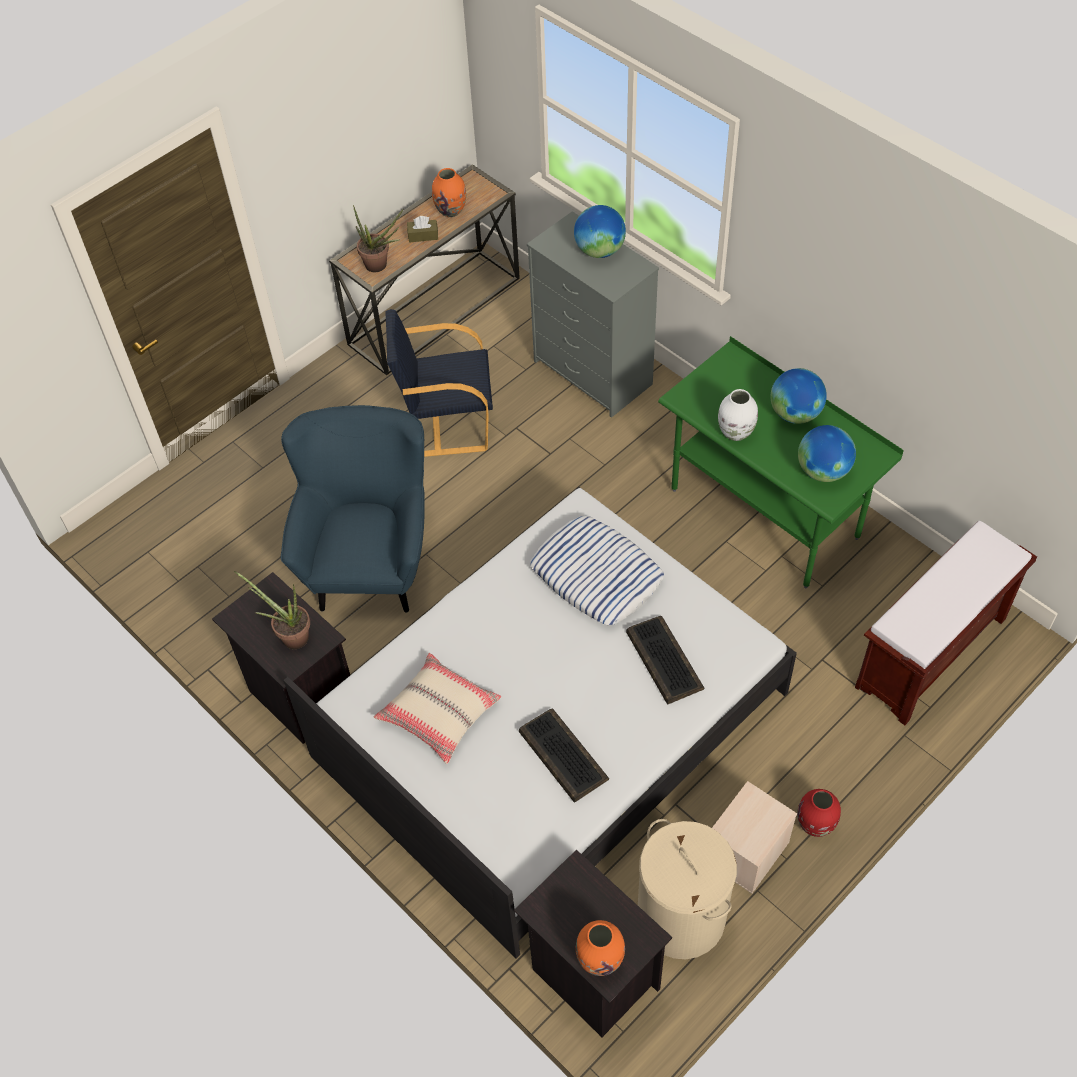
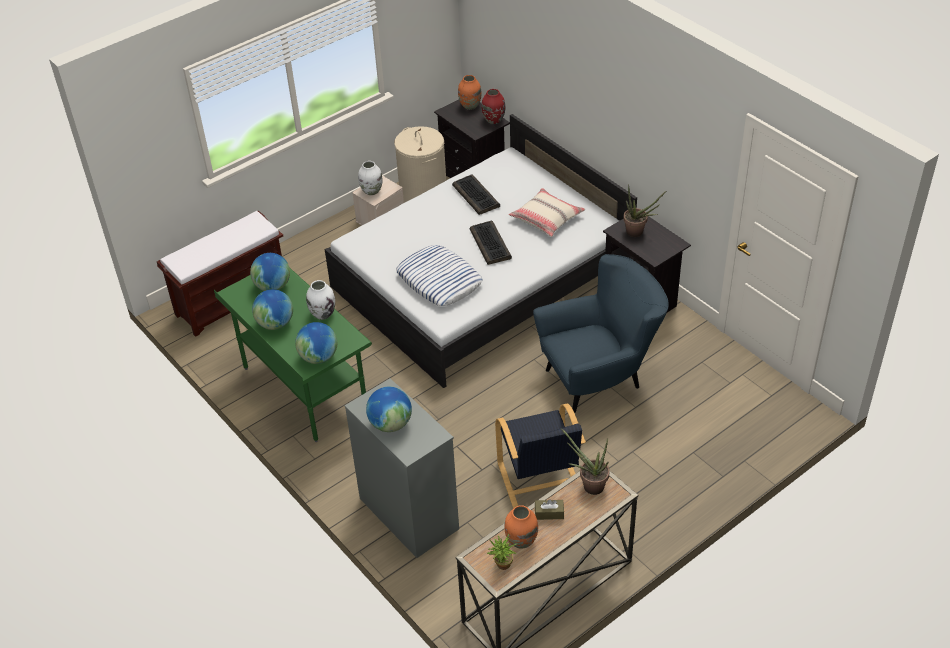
camera: 175 degrees left, 10 degrees down
(370, 560) = (600, 378): blue armchair -> blue armchair turned 120 degrees counterclockwise
(447, 421) = (539, 479): black armchair -> black armchair turned 75 degrees clockwise
(468, 188) = (502, 566): none -> potted plant
(663, 660) = (407, 235): keyboard -> keyboard (491, 244)
(719, 372) = (319, 357): none -> globe
(761, 817) = (371, 191): none -> white vase
(815, 825) = (338, 227): red vase -> red vase (493, 120)

